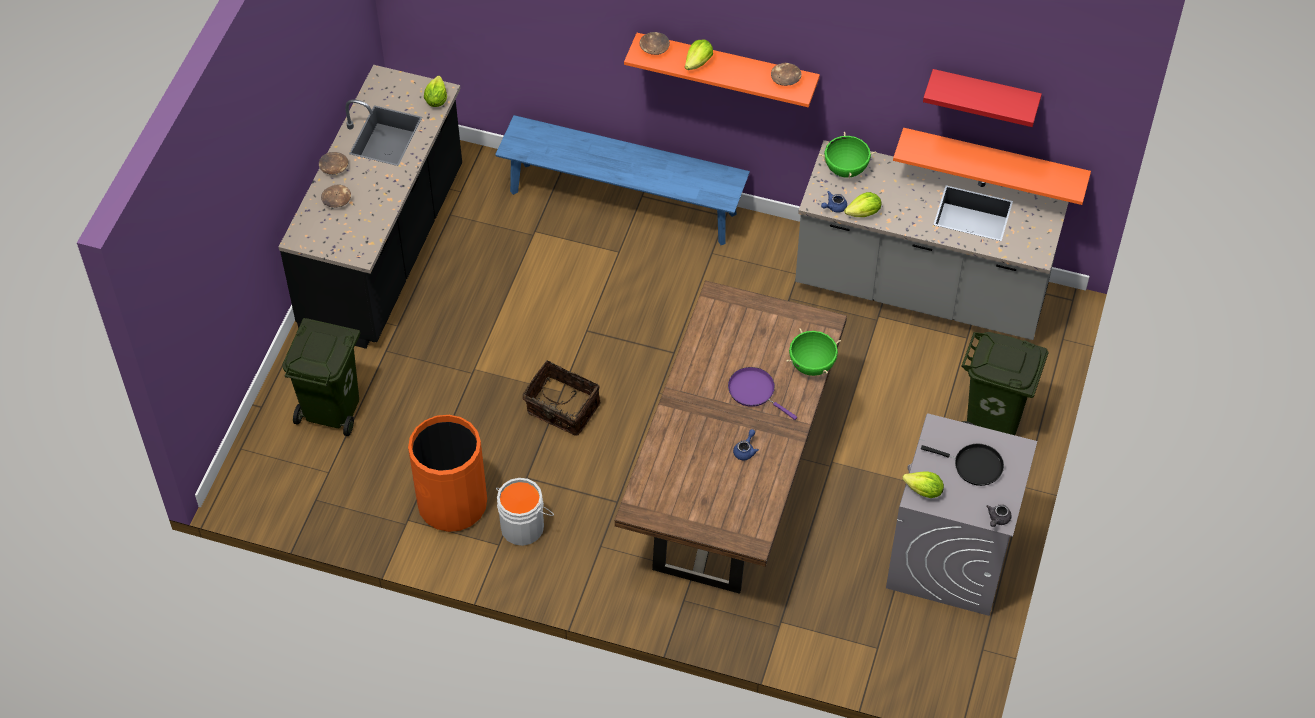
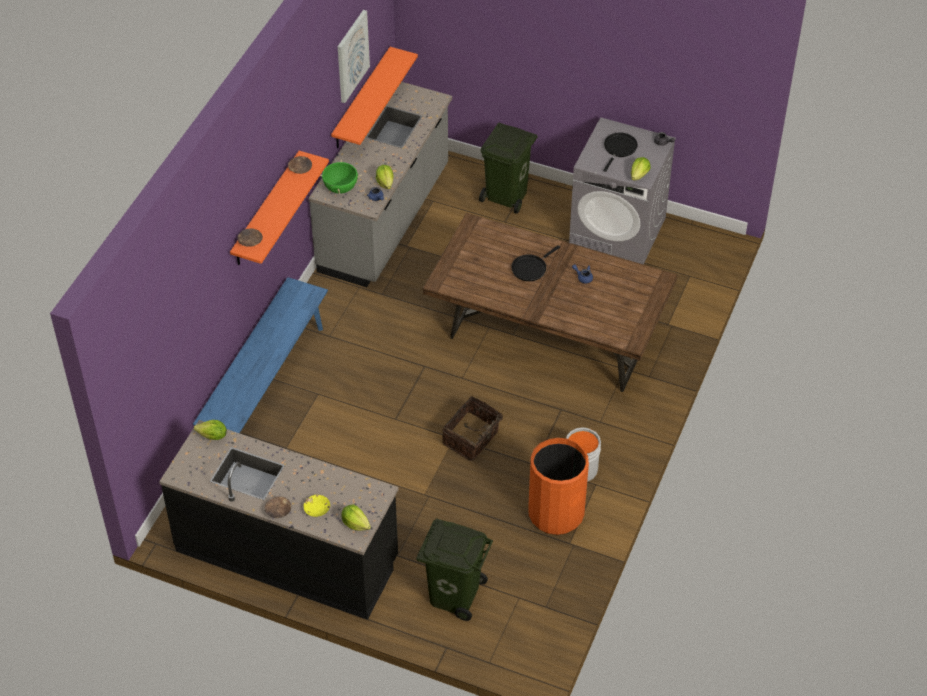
camera: 85 degrees left, 5 degrees down
(337, 200) = (317, 509): brown bowl -> yellow bowl
(698, 63) = (272, 216): lettuce -> lettuce (355, 523)
(754, 391) = (530, 268): purple frying pan -> black frying pan
(812, 365) = (510, 235): green cooking pot -> none
(984, 94) = (352, 56): red shelf -> picture

